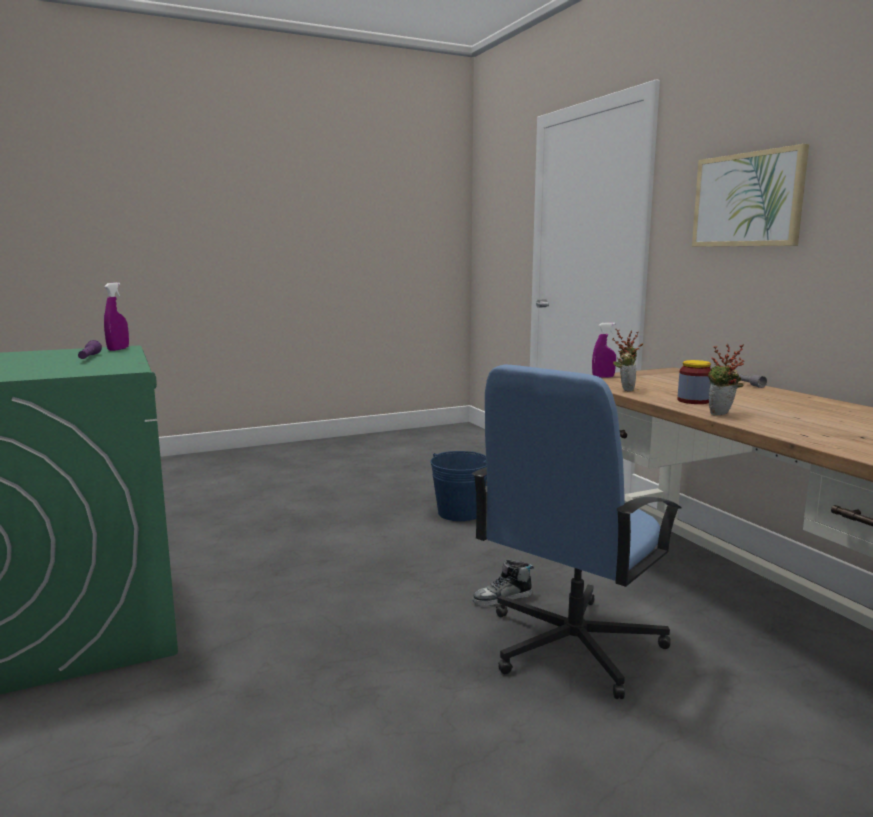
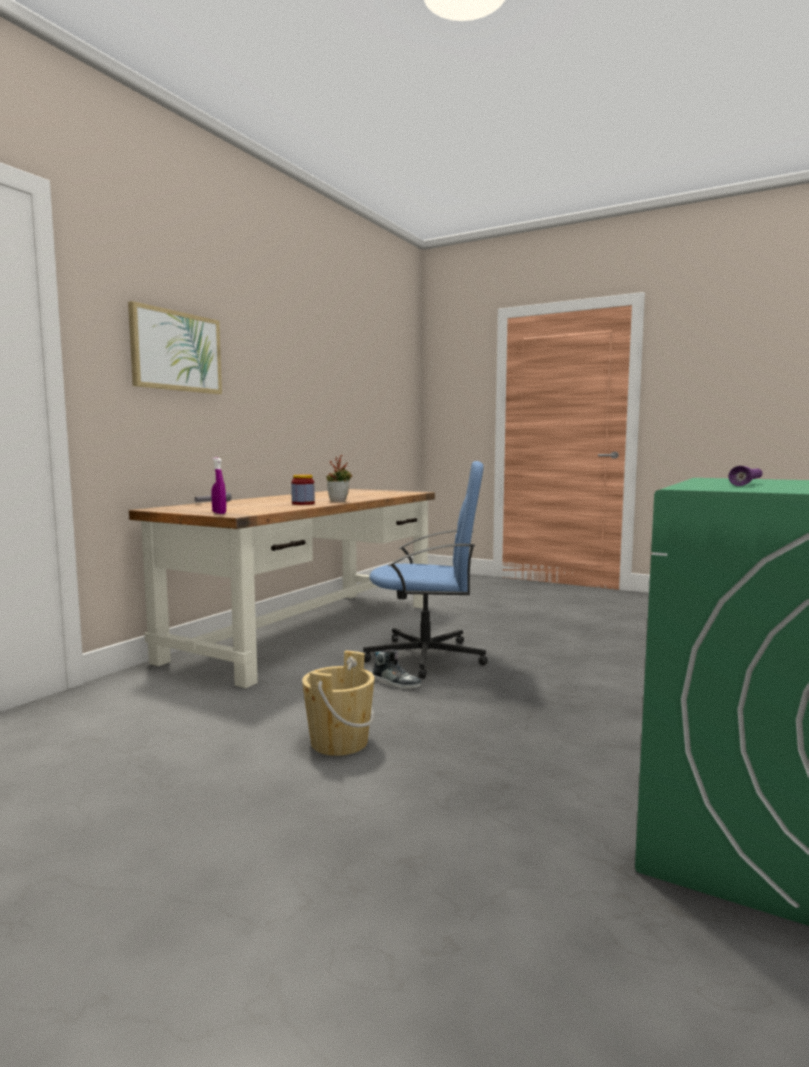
camera: 125 degrees left, 5 degrees down
(118, 349) = (700, 487): purple spray bottle -> none
(412, 545) = (339, 742): none -> beige bucket
(459, 513) = (206, 748): blue bucket -> none
(624, 389) = (277, 509): potted plant -> none

